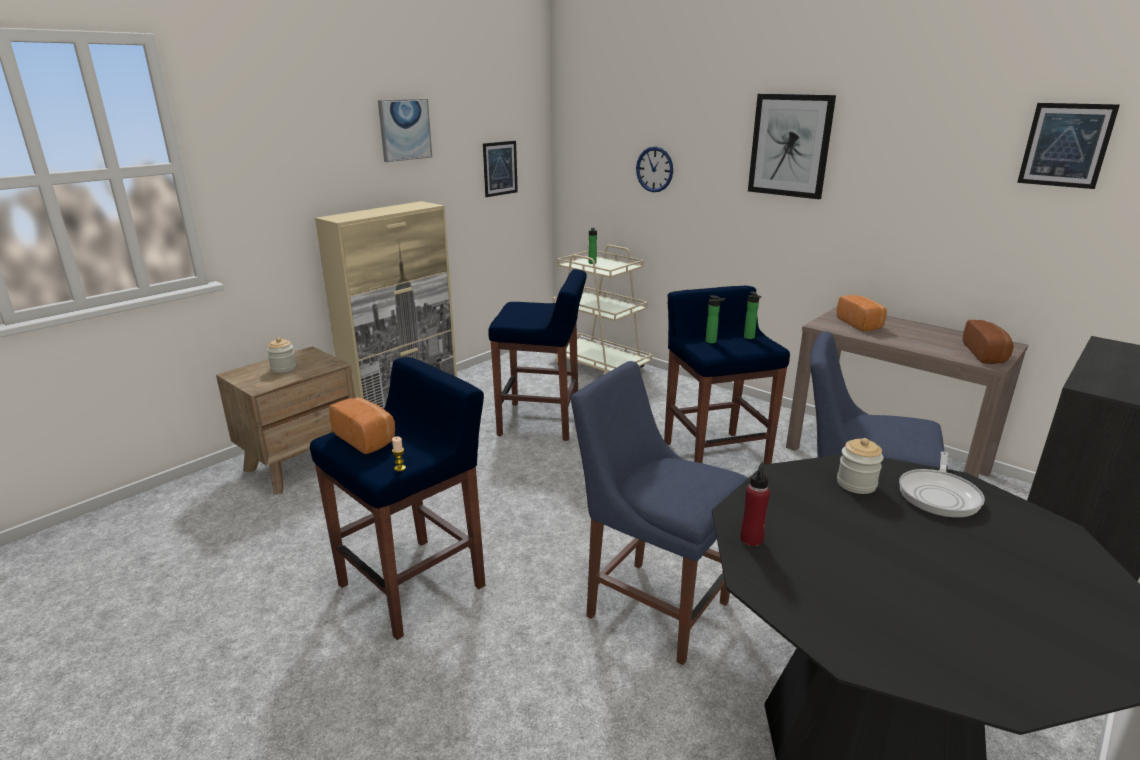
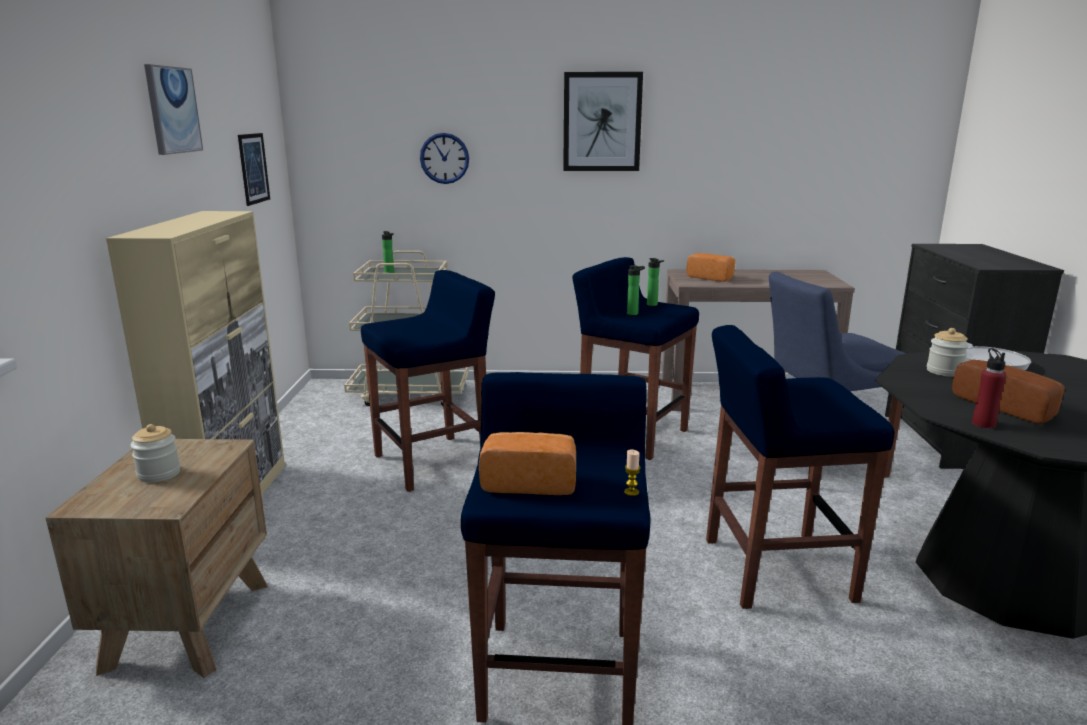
camera: 40 degrees left, 5 degrees down
(652, 605) = (774, 570): blue chair -> blue stool
(987, 354) = (820, 279): bread -> bread (1007, 406)
(1066, 145) = (831, 107): picture -> none

